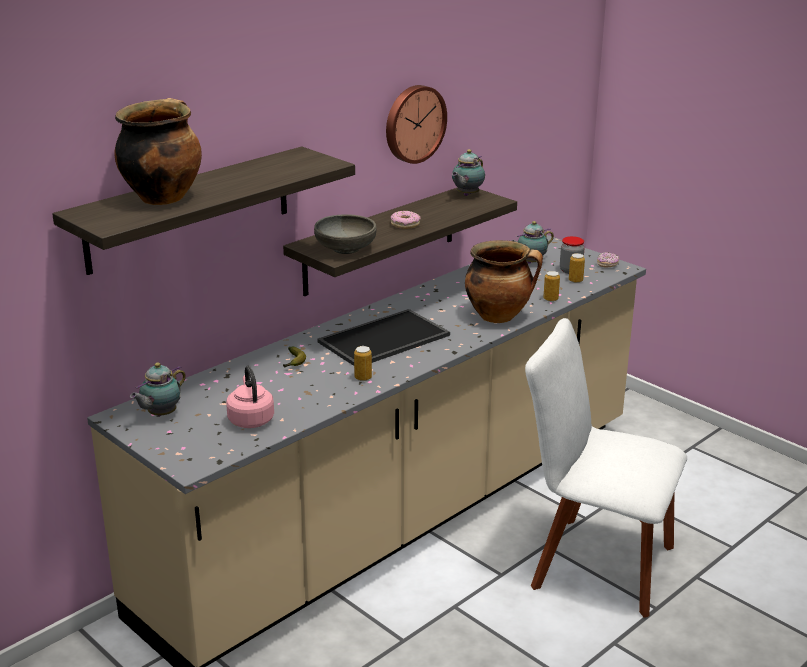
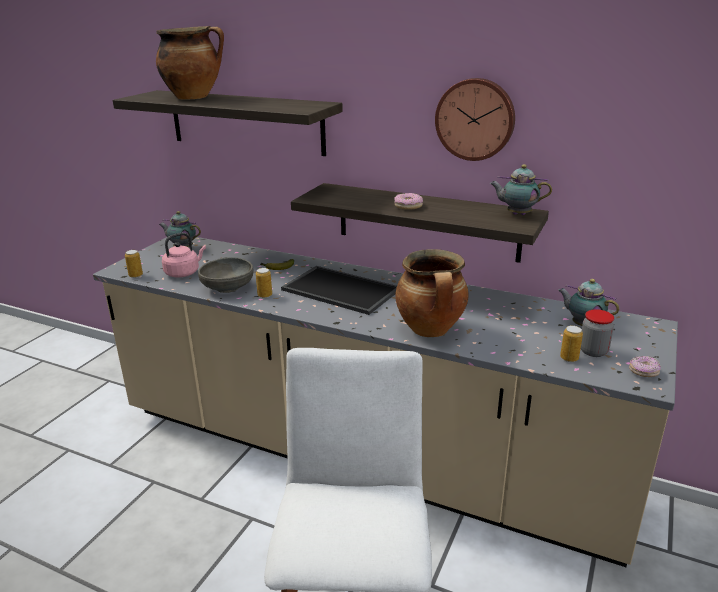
camera: 70 degrees right, 0 degrees up
(346, 249) = (331, 198): grey bowl -> grey bowl (228, 287)
(550, 299) = (501, 351): can -> can (136, 275)

